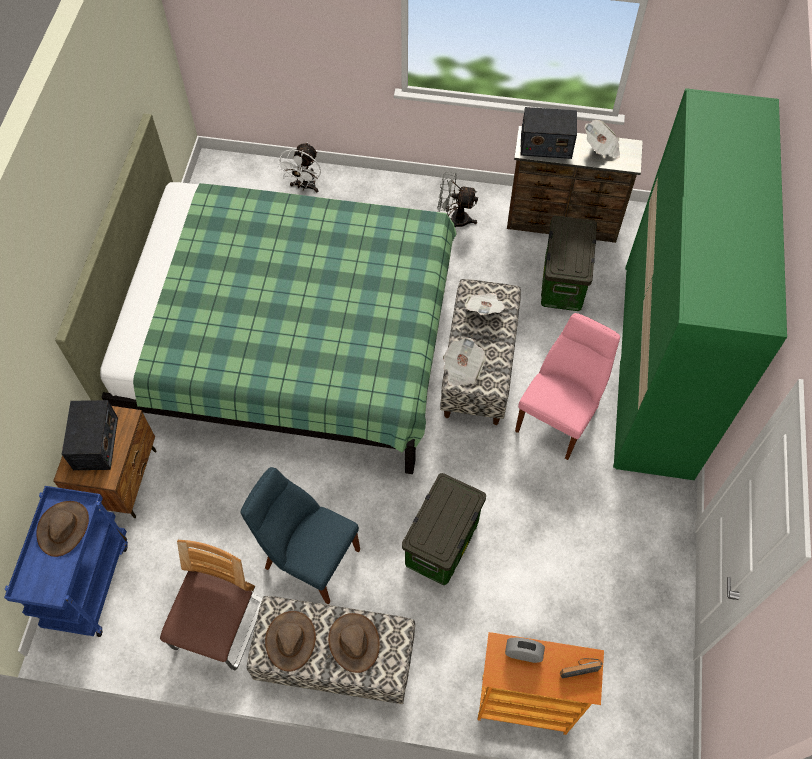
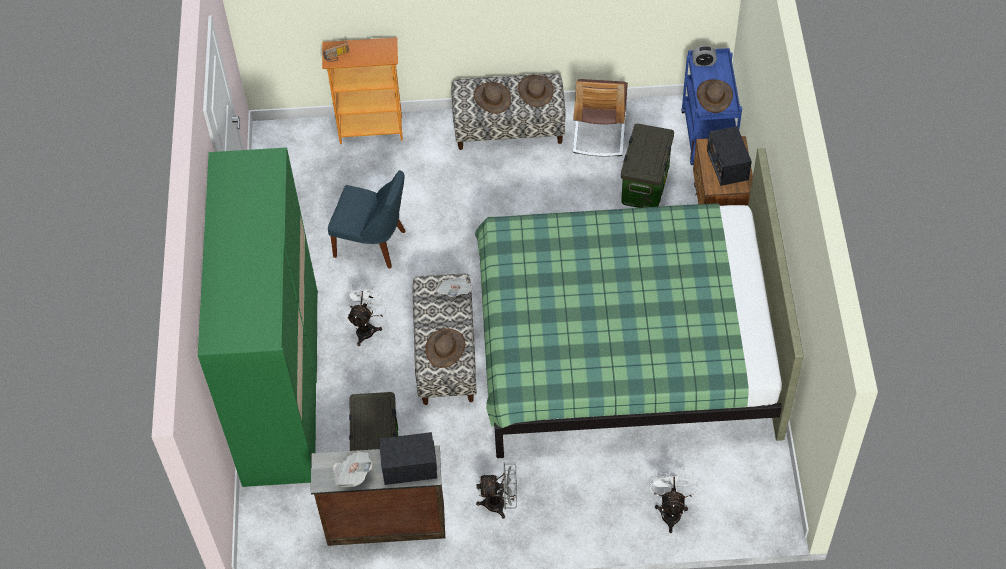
camera: 170 degrees right, 5 degrees down
(308, 557) = (550, 185): blue chair -> blue chair (373, 244)
(442, 545) = (448, 213): storage box -> storage box (644, 184)
(484, 309) = (445, 348): newspaper -> brown hat
(523, 653) = (373, 56): alarm clock -> alarm clock (703, 62)
(559, 415) = (367, 327): pink chair -> white fan

